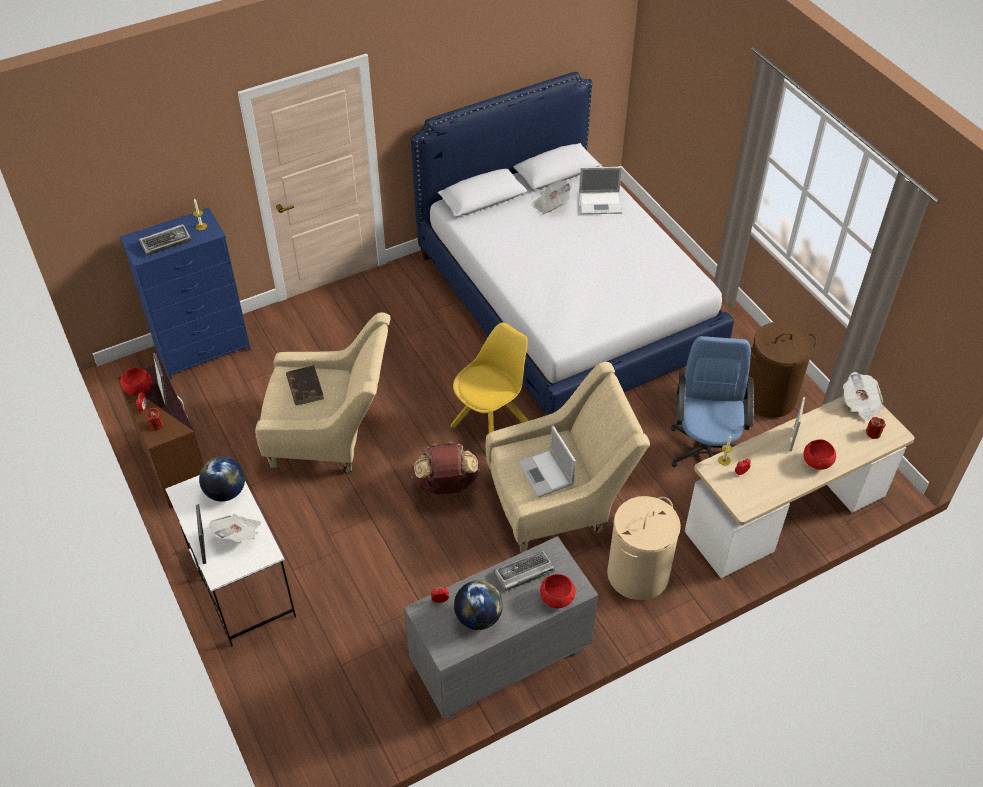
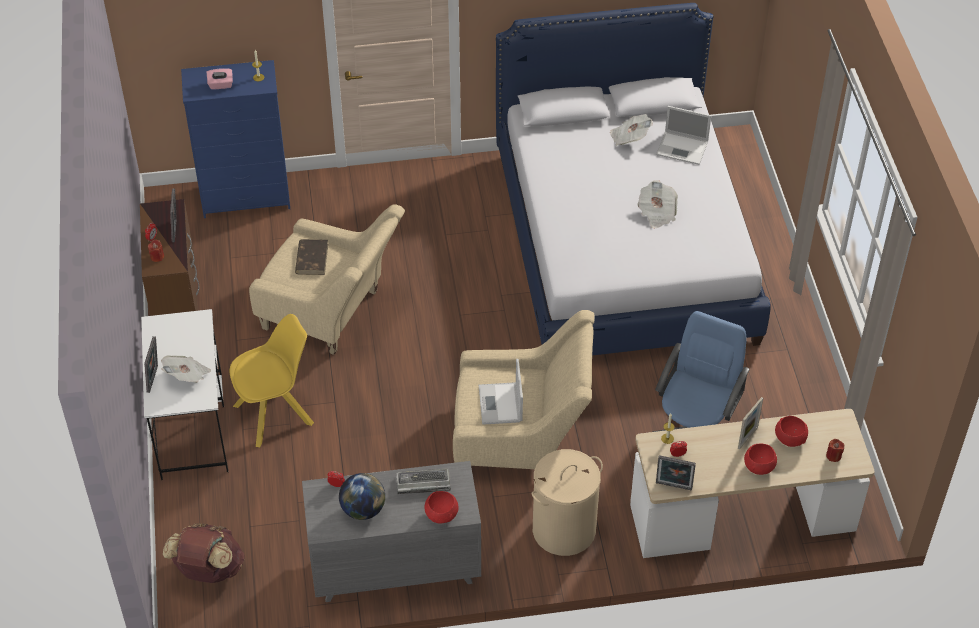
camera: 20 degrees right, 0 degrees up
(138, 389) = (154, 219): red bowl -> red bowl (789, 439)
(166, 242) = (220, 85): keyboard -> pink tissue box
(226, 492) = (192, 335): globe -> none
(446, 485) = (418, 392): brown backpack -> brown backpack (208, 570)
(491, 422) = (491, 345): yellow chair -> yellow chair (275, 414)
(753, 504) = (673, 487): none -> picture frame
(768, 397) = (788, 398): brown laundry basket -> none
(860, 405) = (837, 425): newspaper -> newspaper (657, 213)

